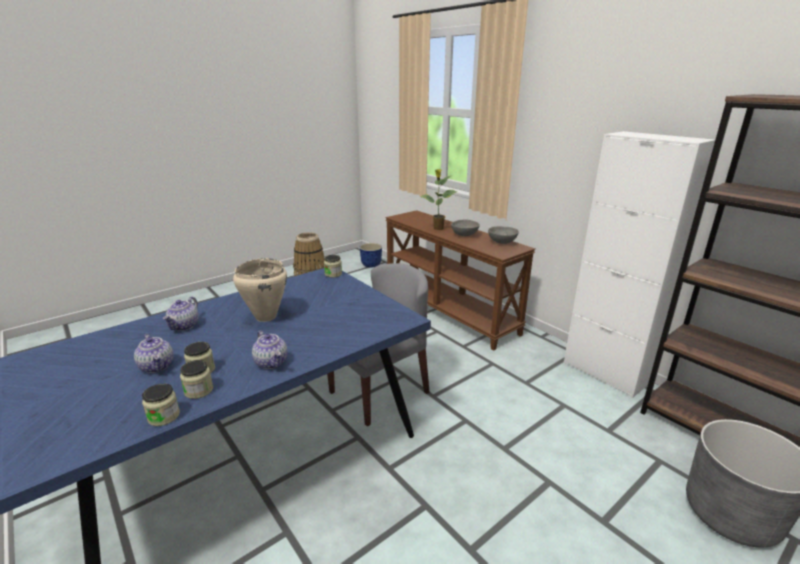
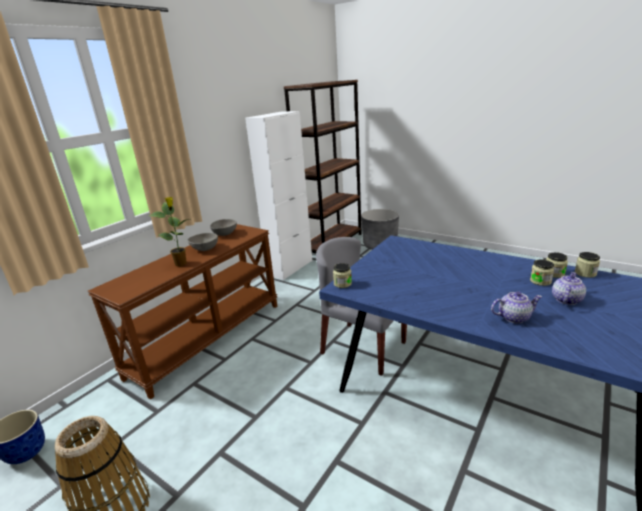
camera: 105 degrees left, 0 degrees up
(265, 317) = (452, 286): beige cooking pot -> none
(272, 362) = (497, 263): teapot -> none

